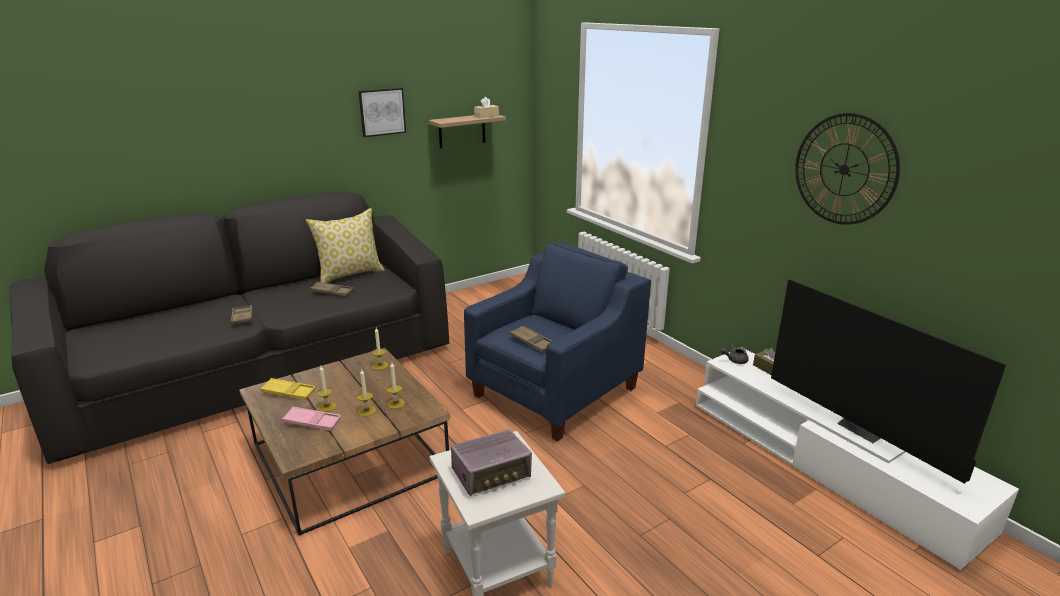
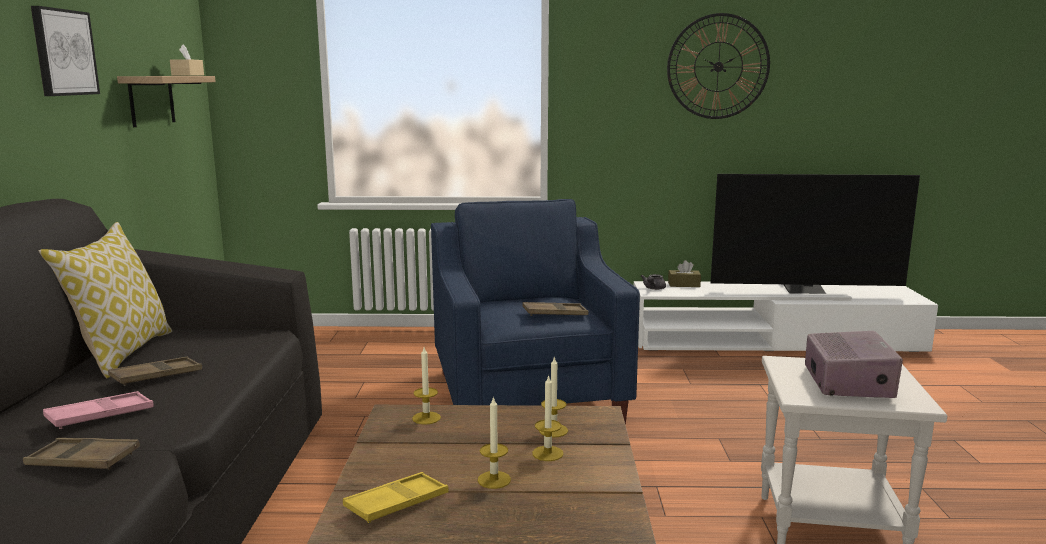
camera: 55 degrees left, 10 degrees down
(312, 422) = (527, 500): pink tray -> pink tray (100, 416)

